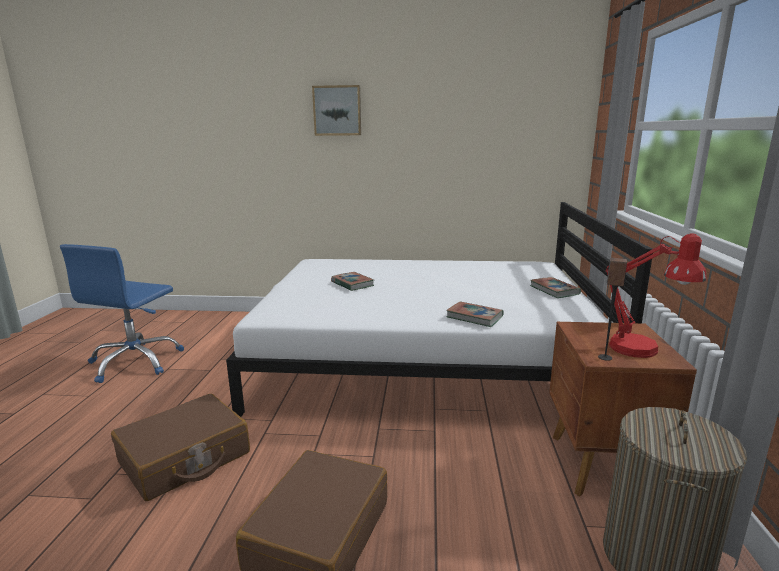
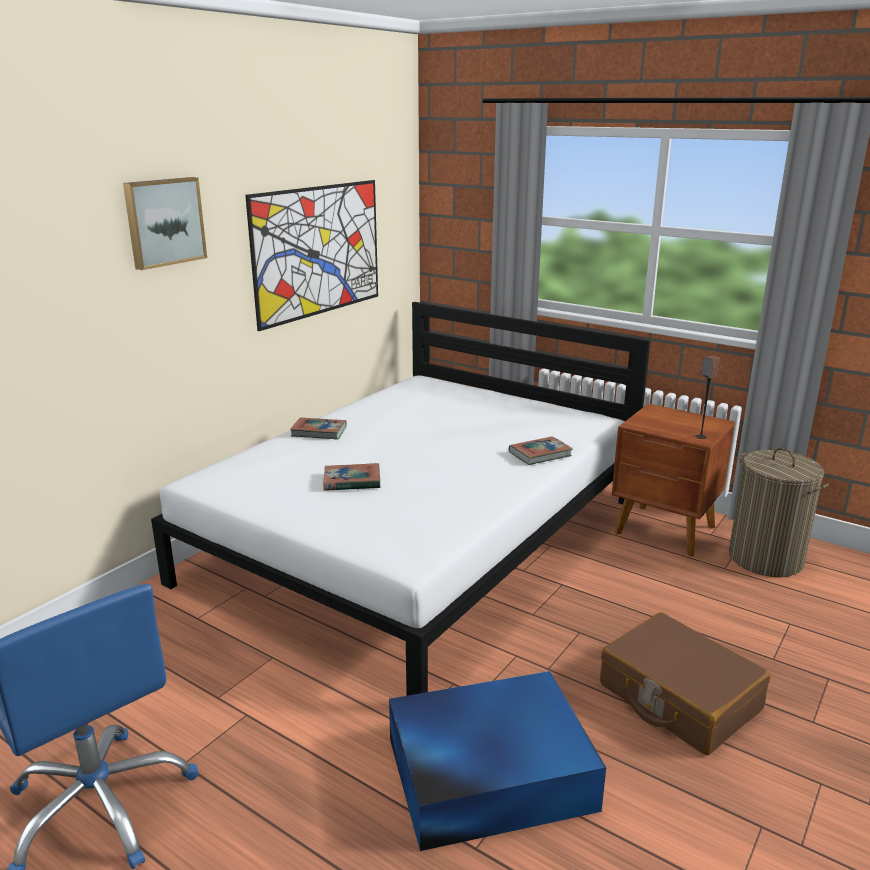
camera: 60 degrees left, 5 degrees up
(185, 458) = (487, 773): brown suitcase -> blue storage box
(464, 145) = (318, 251): none -> picture
(554, 290) = (508, 403): book -> book (319, 432)
(643, 351) = (698, 422): red table lamp -> none

